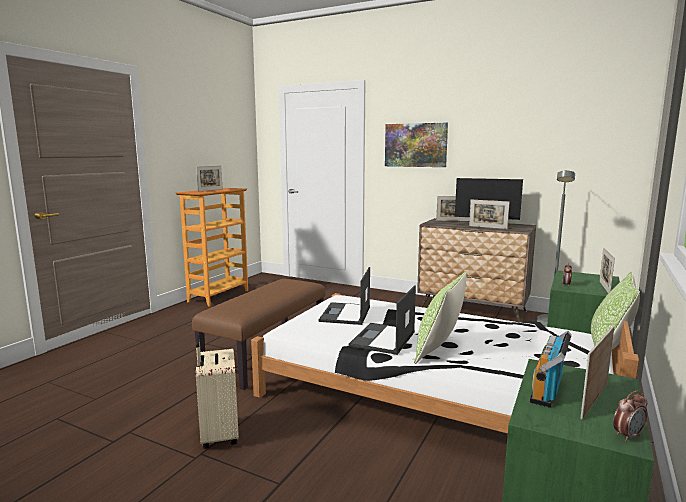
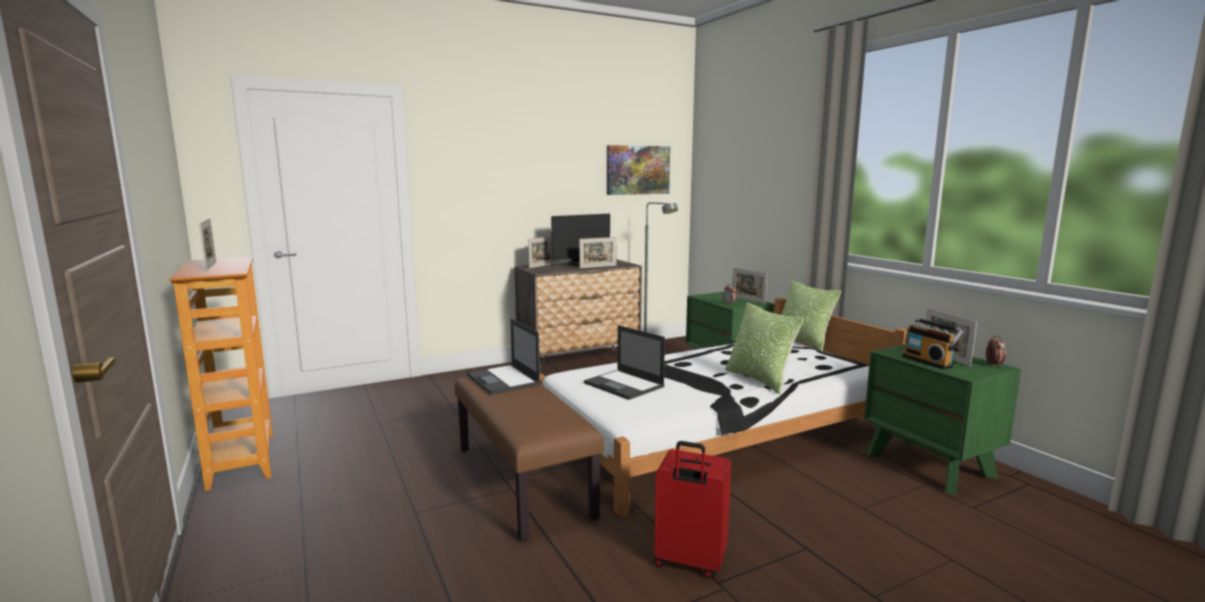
camera: 55 degrees left, 0 degrees up
(218, 436) = (689, 562): beige suitcase -> red suitcase
(383, 339) = (716, 388): laptop -> laptop (503, 380)
(415, 145) = (482, 178): picture -> picture (637, 170)

